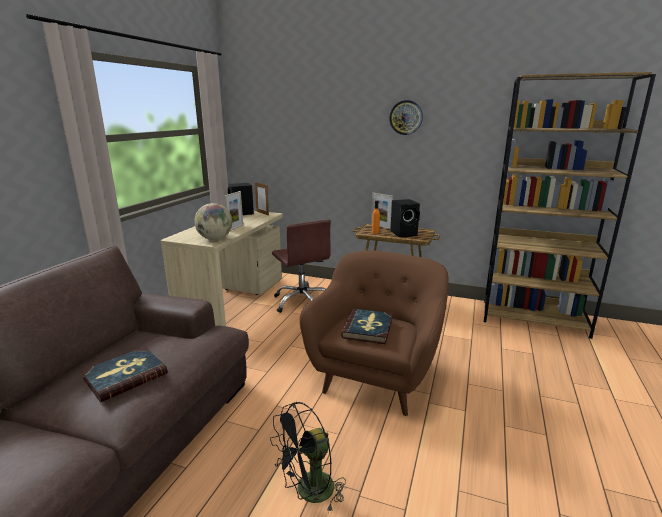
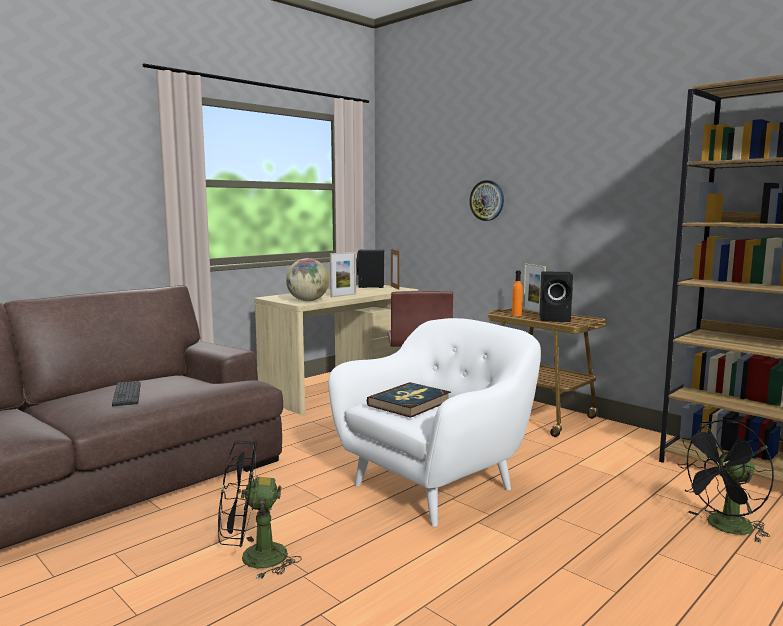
camera: 25 degrees right, 10 degrees down
(125, 376) = (127, 394): book -> keyboard
(377, 377) = (436, 485): brown armchair -> white armchair
(406, 117) = (573, 162): wall clock -> wall clock (487, 200)
(554, 365) = (724, 528): none -> black fan

